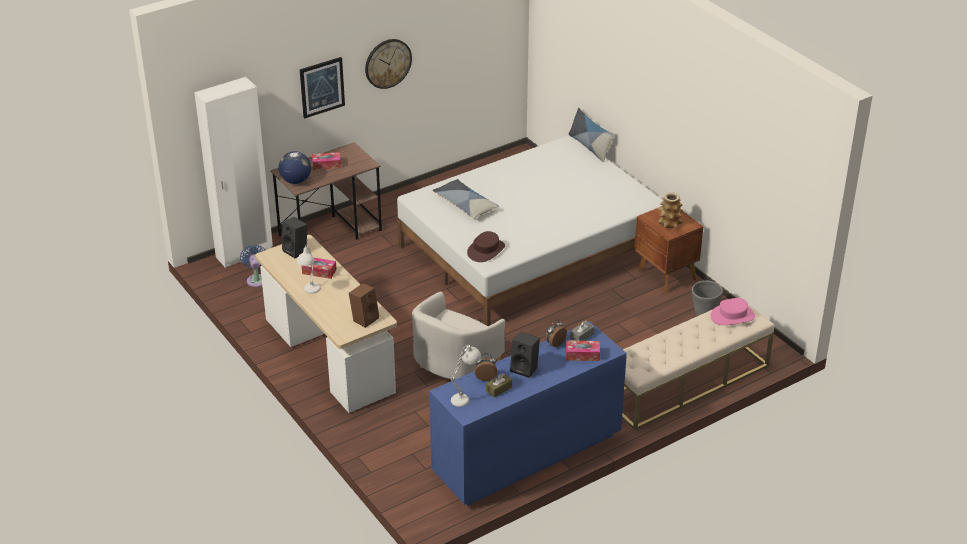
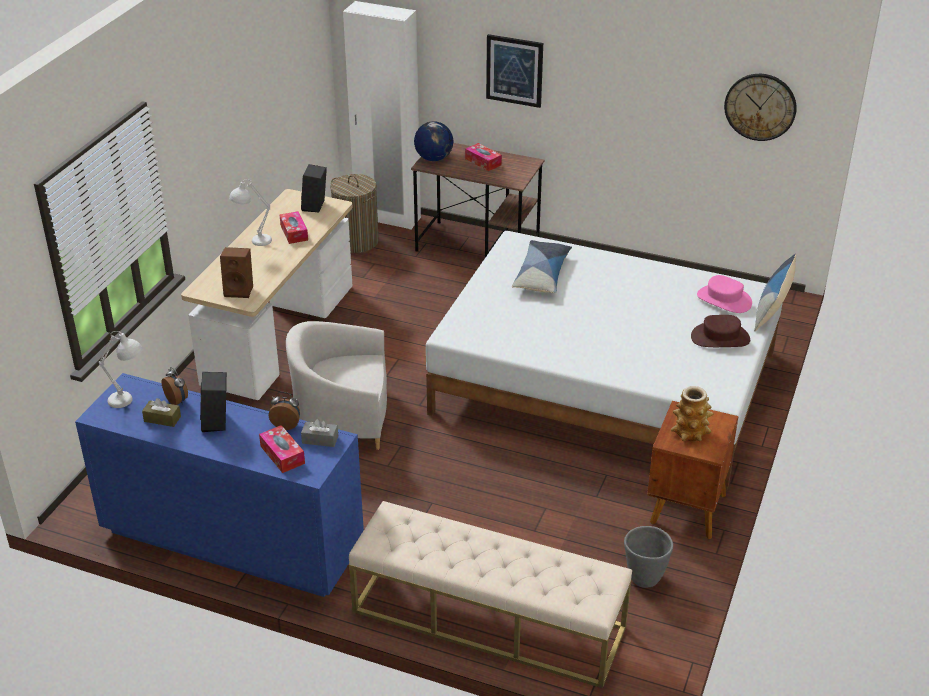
camera: 55 degrees right, 0 degrees up
(256, 279) = (356, 241): blue fan -> laundry basket
(388, 63) = (607, 81): wall clock -> wall clock (760, 106)
(486, 250) = (472, 323): brown hat -> brown hat (720, 338)
(732, 316) = (577, 578): pink hat -> pink hat (724, 300)

